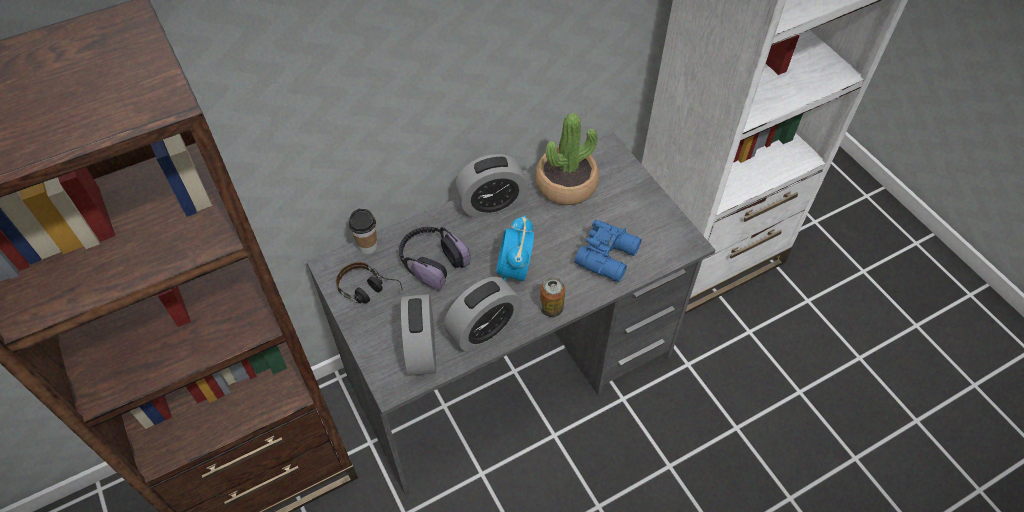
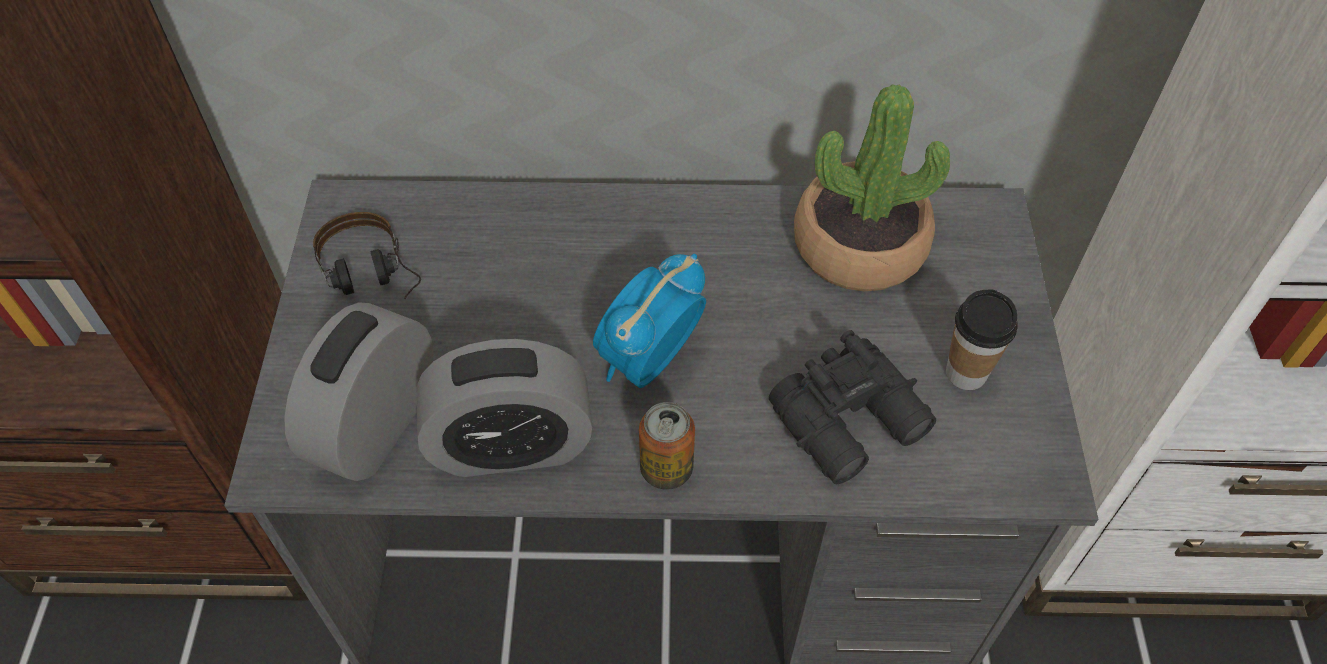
camera: 30 degrees right, 0 degrees up
(368, 246) = (426, 199): cup -> cup (966, 373)
(432, 262) = (512, 276): headphones -> none
(492, 204) = (693, 221): alarm clock -> none
(609, 256) = (853, 423): blue binoculars -> black binoculars

